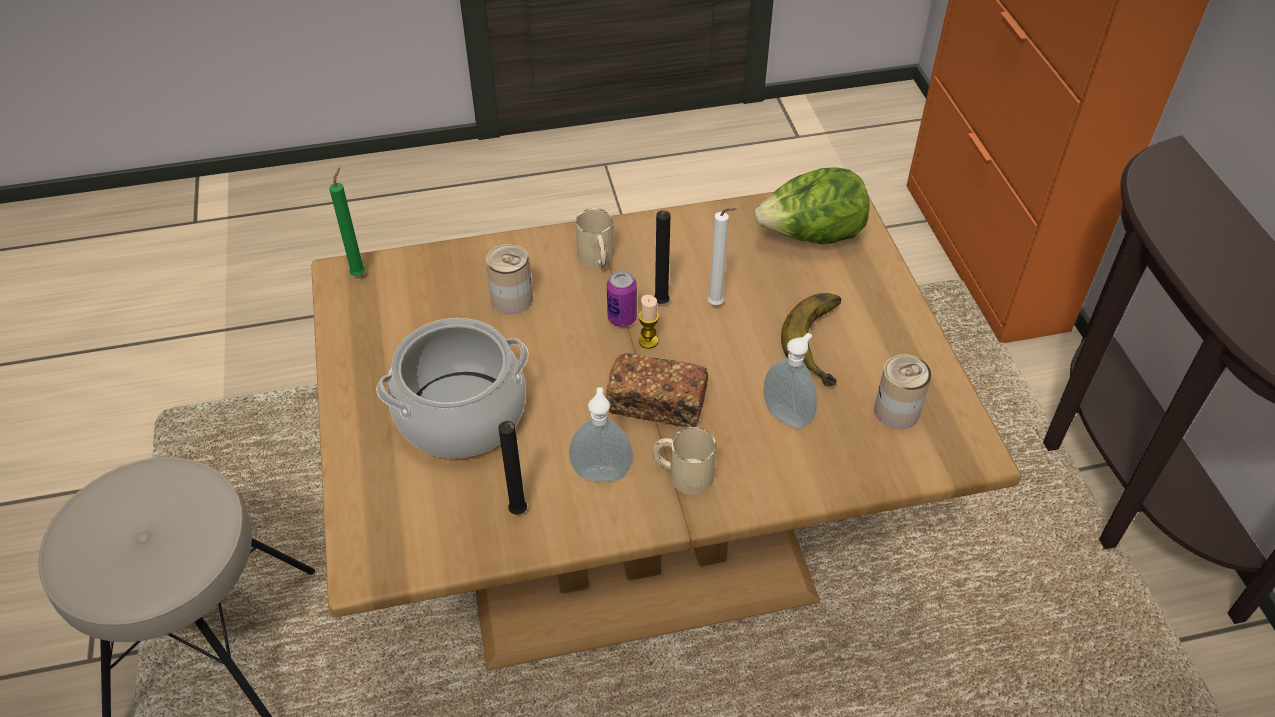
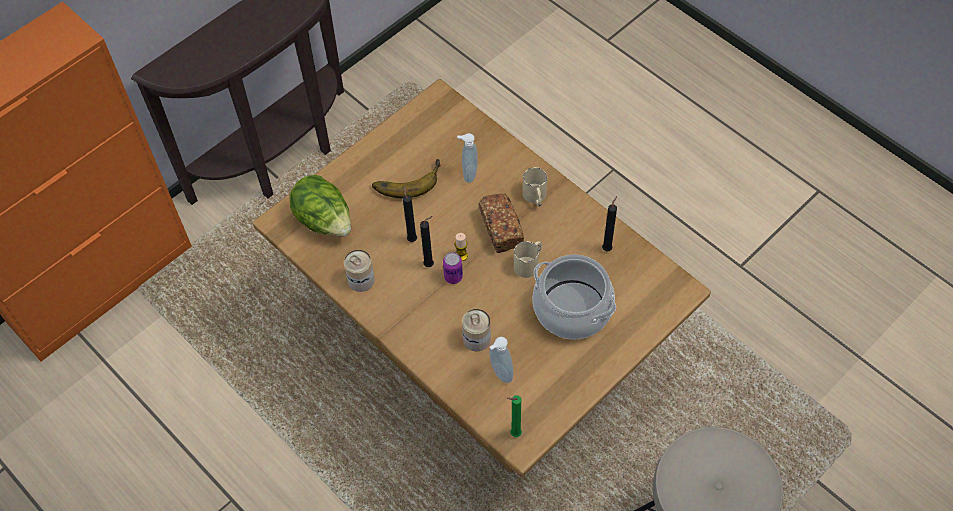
camera: 120 degrees left, 10 degrees up
(597, 259) = (415, 315): beige mug -> beige mug (529, 263)
(601, 472) = (559, 229): soap dispenser -> soap dispenser (499, 373)
(717, 305) = (412, 238): white candle -> black candle
(896, 411) = (434, 133): can -> can (361, 280)

